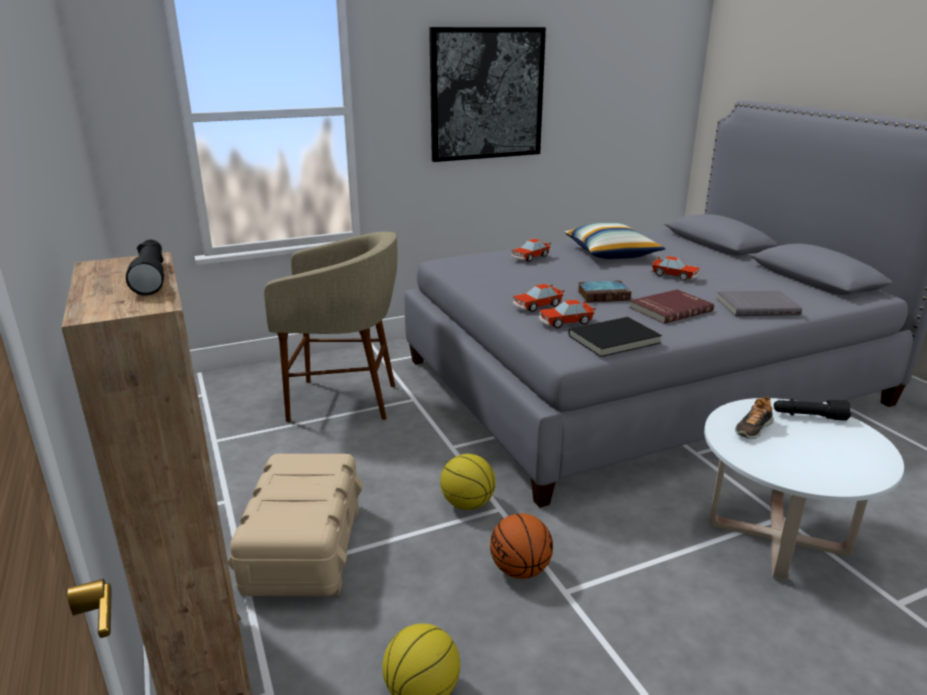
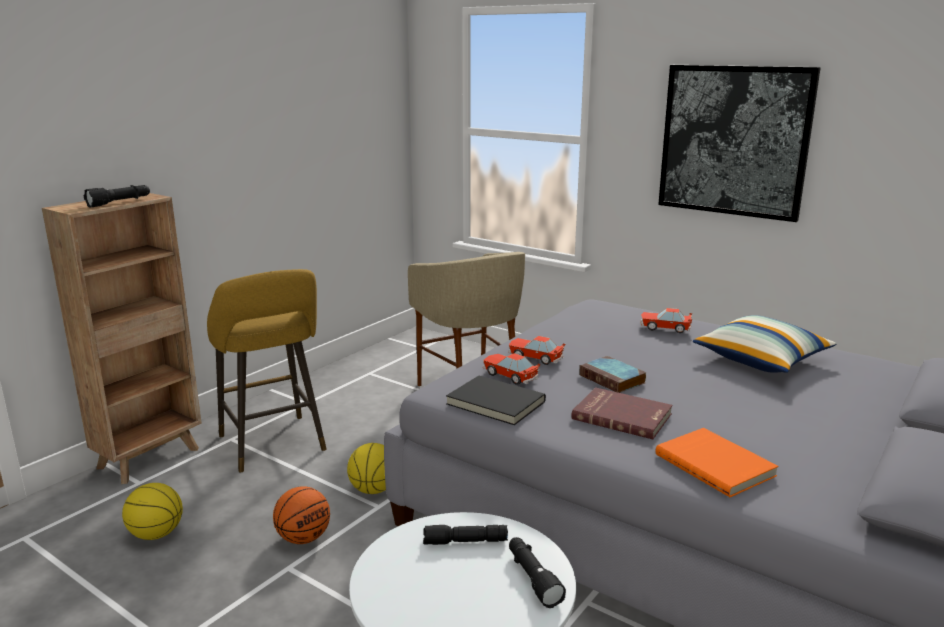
camera: 60 degrees right, 5 degrees down
(305, 549) = (274, 446): beige storage box -> yellow stool
(674, 276) = (743, 402): toy car -> none
(753, 428) = (464, 542): shoe -> black flashlight
(756, 306) = (716, 464): grey book -> orange book

